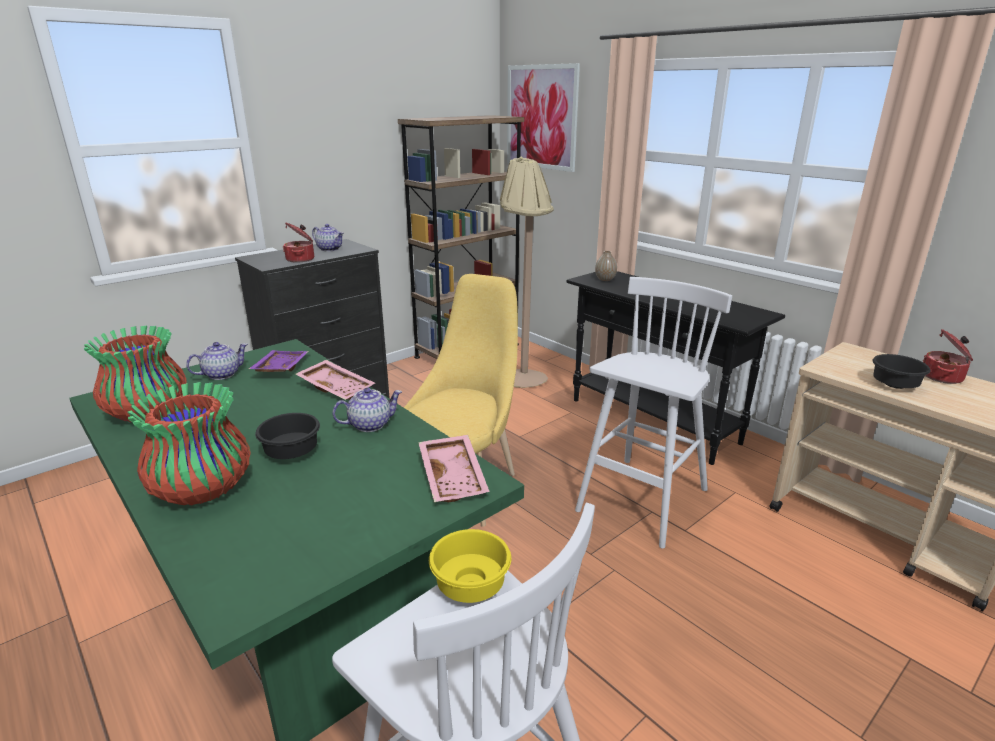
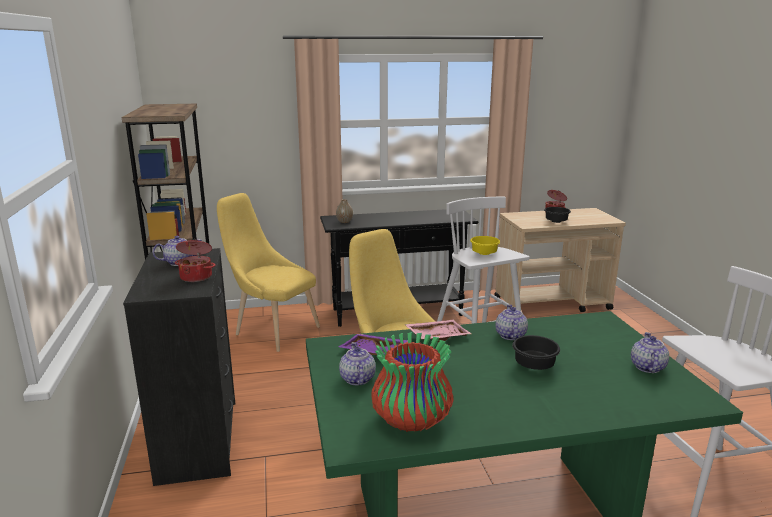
camera: 60 degrees left, 5 degrees down
(203, 489) = (570, 401): vase -> none
(330, 538) = (647, 367): none -> teapot
(454, 477) = (595, 324): pink tray -> none
(471, 584) = (688, 344): yellow bowl -> yellow bowl (483, 253)
(524, 374) = (272, 330): beige floor lamp -> yellow chair
(541, 117) = (207, 102): picture -> none

